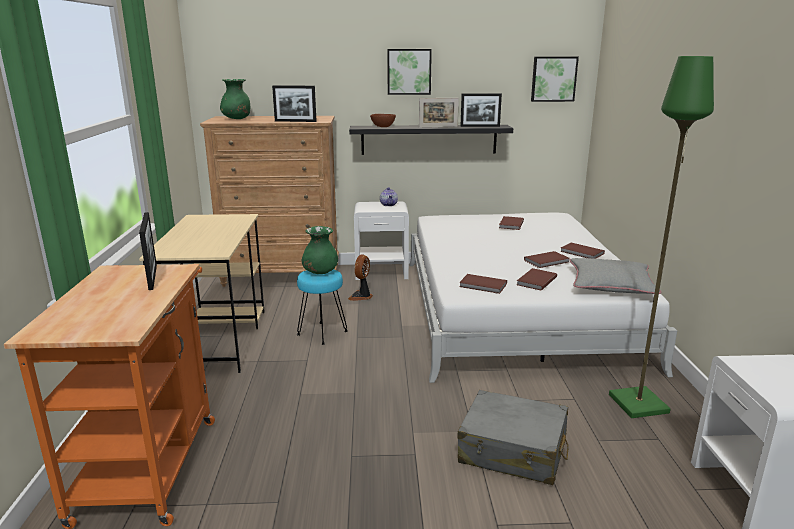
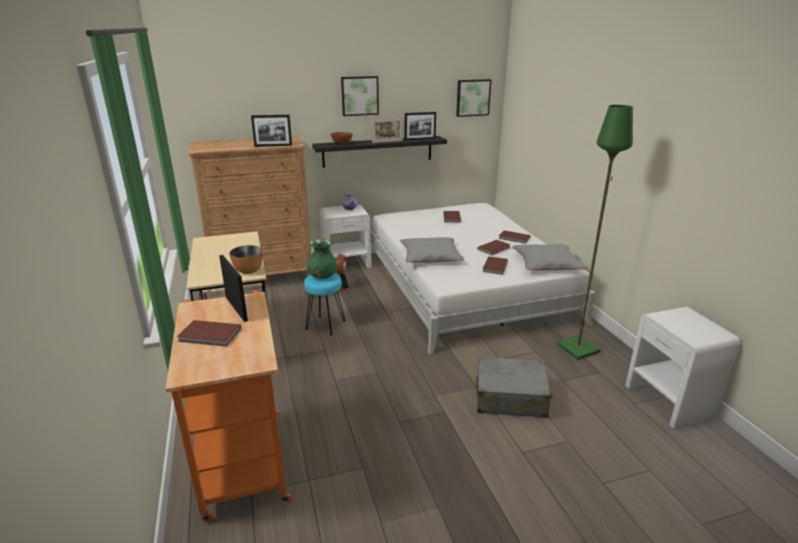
camera: 15 degrees left, 5 degrees up
(215, 249) = (248, 271): none -> bowl
(237, 119) = (216, 145): green vase -> none
(460, 262) = (430, 256): none -> grey pillow
(483, 286) = (459, 275): brown book -> brown book (210, 335)

